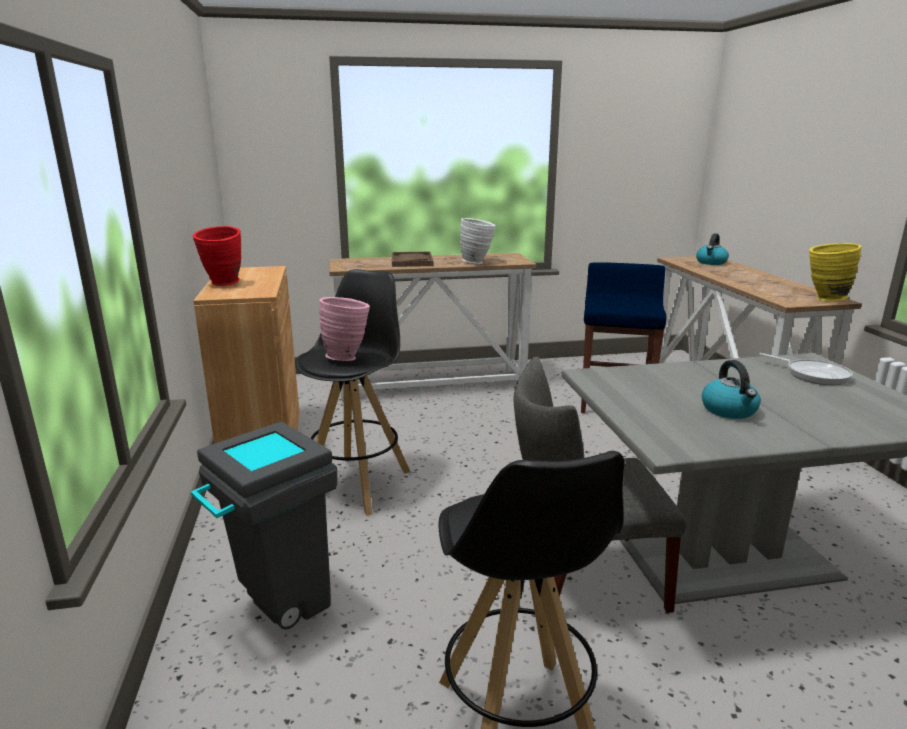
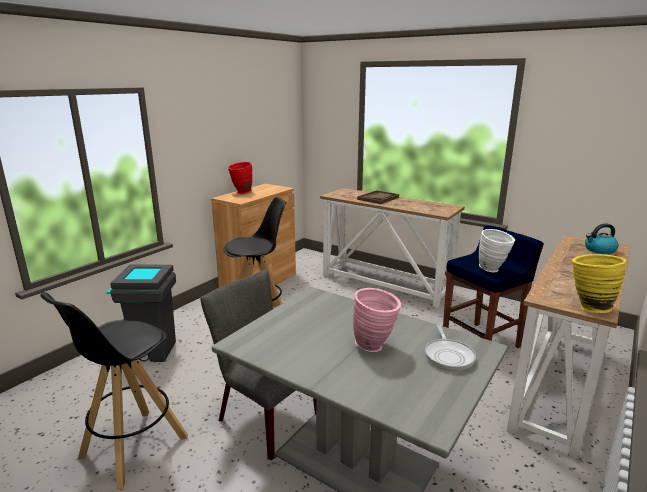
camera: 45 degrees right, 0 degrees up
(347, 357) = (248, 245): pink vase -> pink vase (375, 346)
(477, 262) = (412, 208): white vase -> white vase (493, 270)
(729, 410) = (322, 344): kettle -> none

